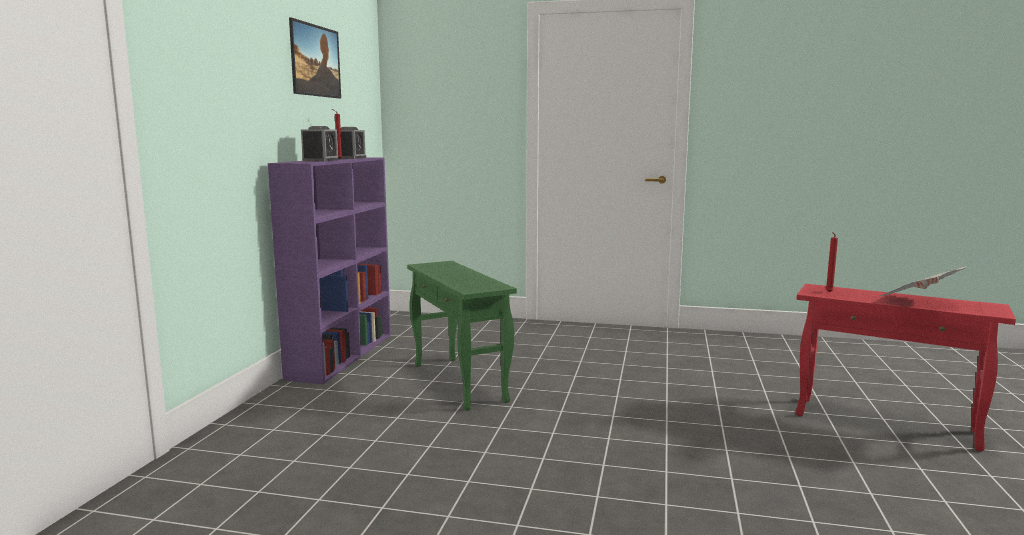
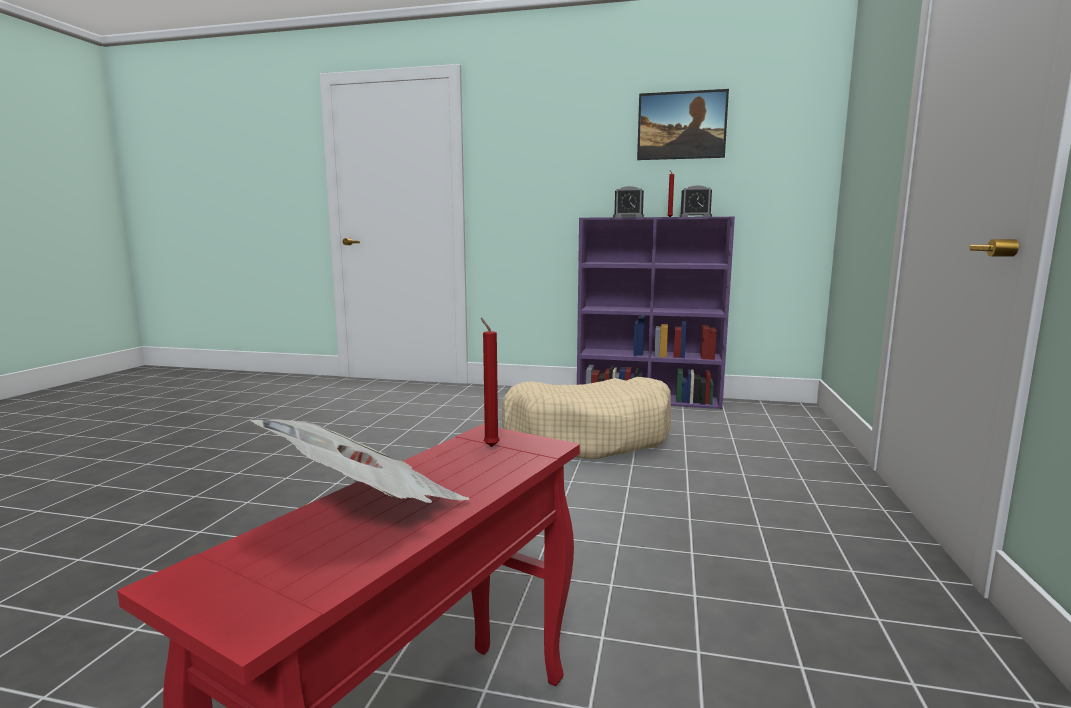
camera: 90 degrees right, 0 degrees up
(459, 382) = (590, 437): green side table -> beige dog bed

